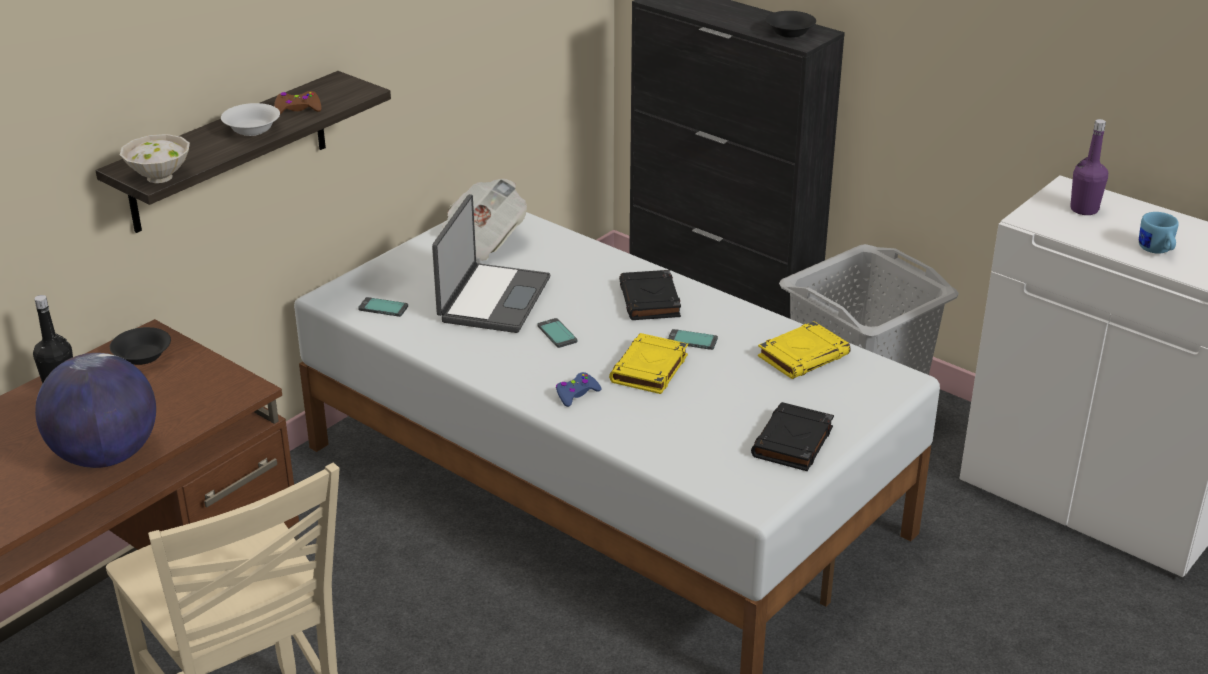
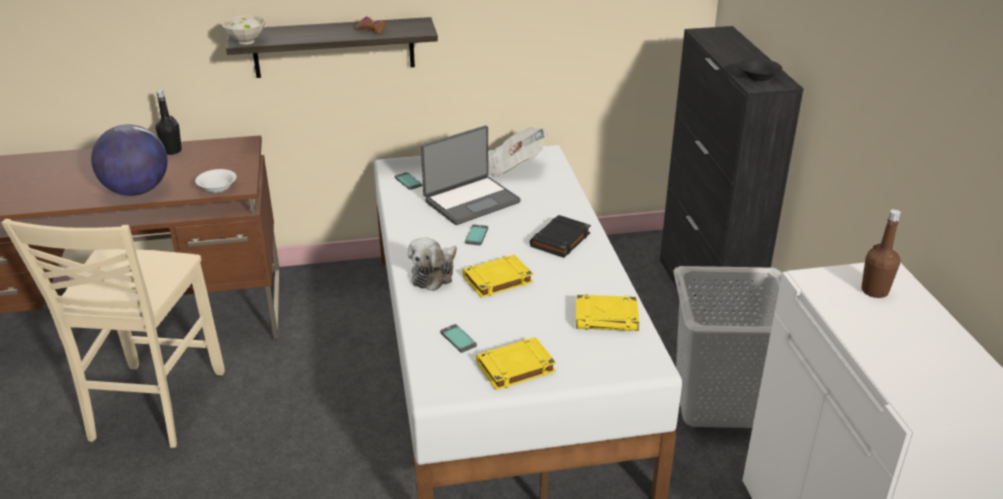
camera: 40 degrees right, 0 degrees up
(142, 356) = (226, 151): black bowl -> none
(251, 130) = (330, 33): white bowl -> white bowl (217, 188)
(576, 394) = (434, 274): blue game controller -> plush toy
(692, 341) = (549, 275): phone -> phone (458, 339)
(792, 443) = (515, 368): black book -> yellow book
(1084, 209) = (874, 291): purple bottle -> brown bottle
(1156, 251) = (889, 348): blue mug -> none

